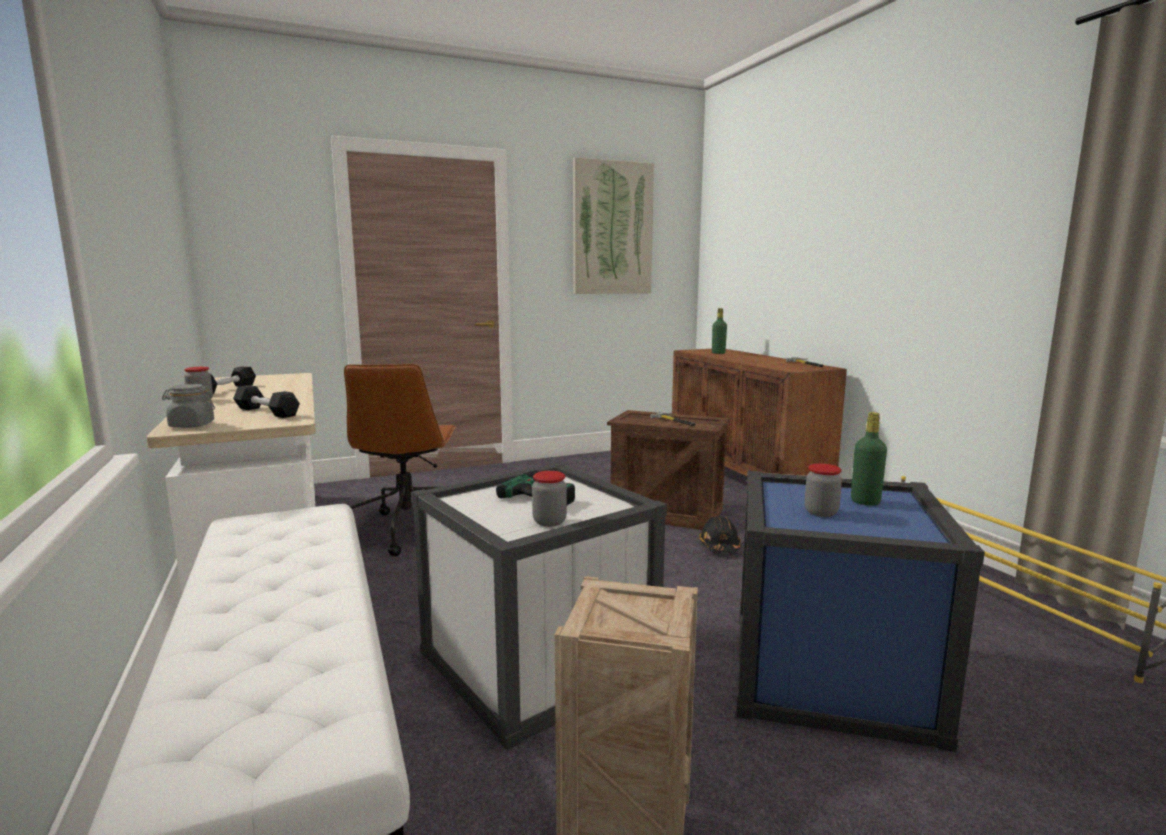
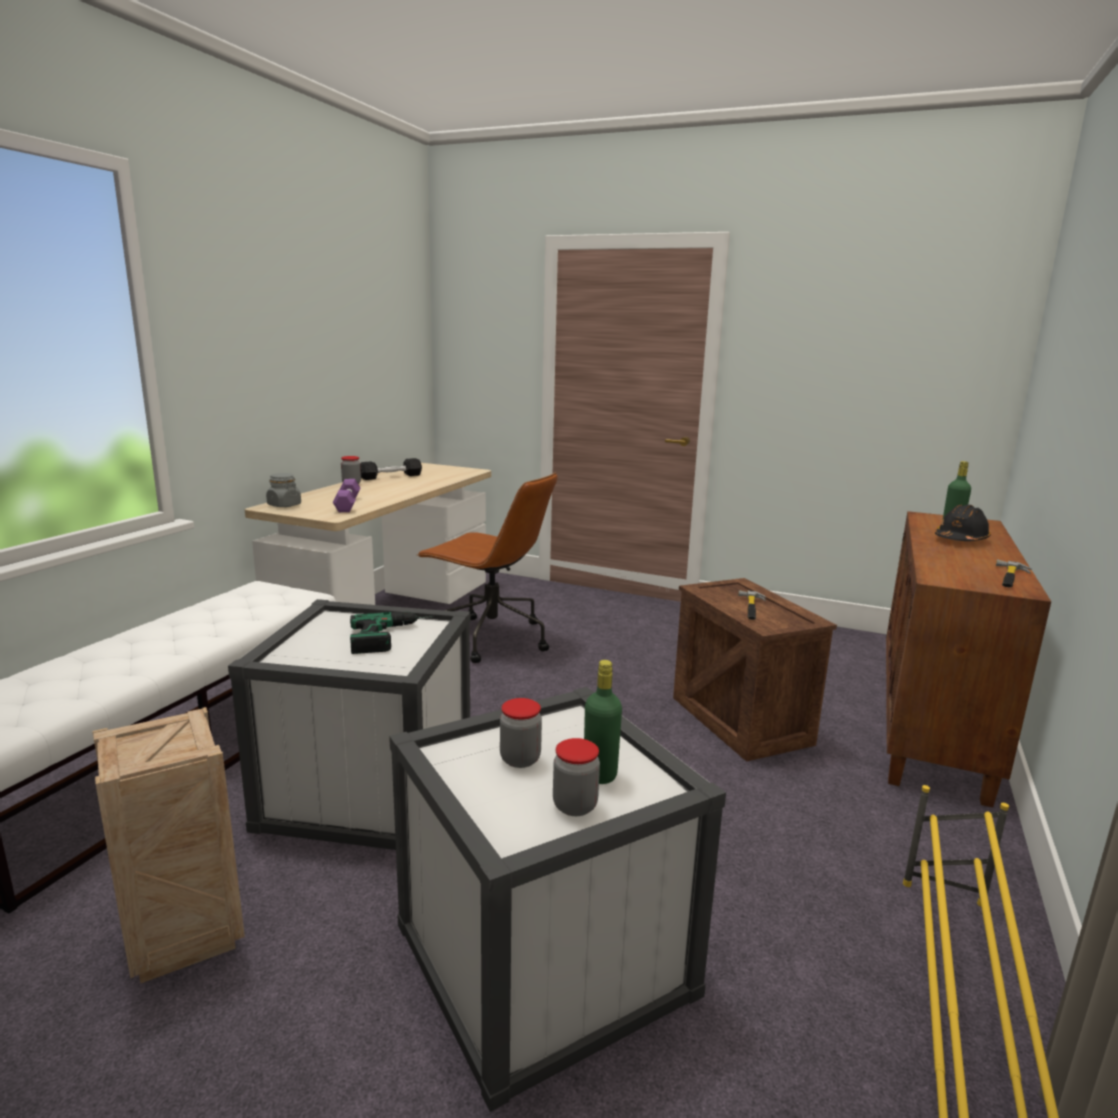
camera: 45 degrees right, 5 degrees up
(267, 412) = (347, 504): black dumbbell -> purple dumbbell
(407, 530) = (490, 638): brown office chair -> brown office chair turned 105 degrees counterclockwise
(549, 522) = (325, 660): jar -> jar (575, 806)
(612, 228) = (872, 329): picture -> none
(719, 546) = (720, 781): black hard hat -> black hard hat (960, 540)
(830, 673) = (544, 959): blue storage box -> white storage box

